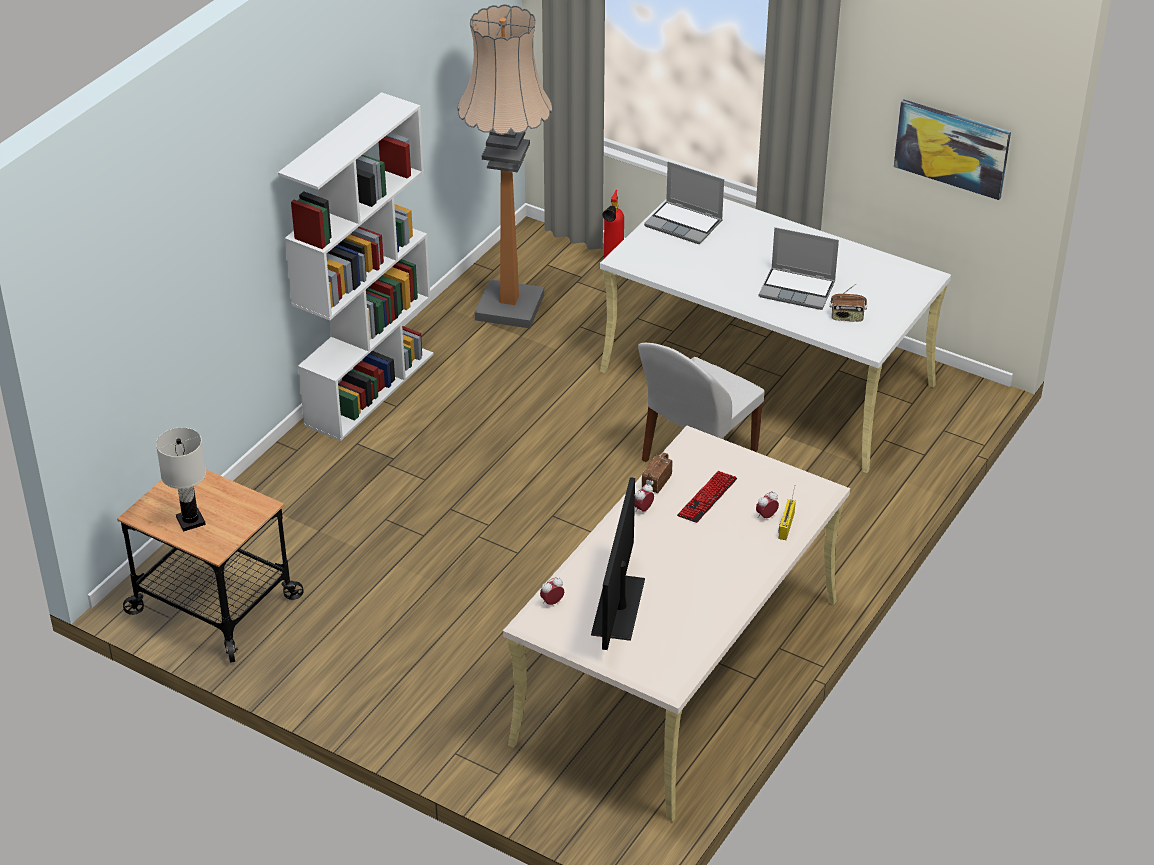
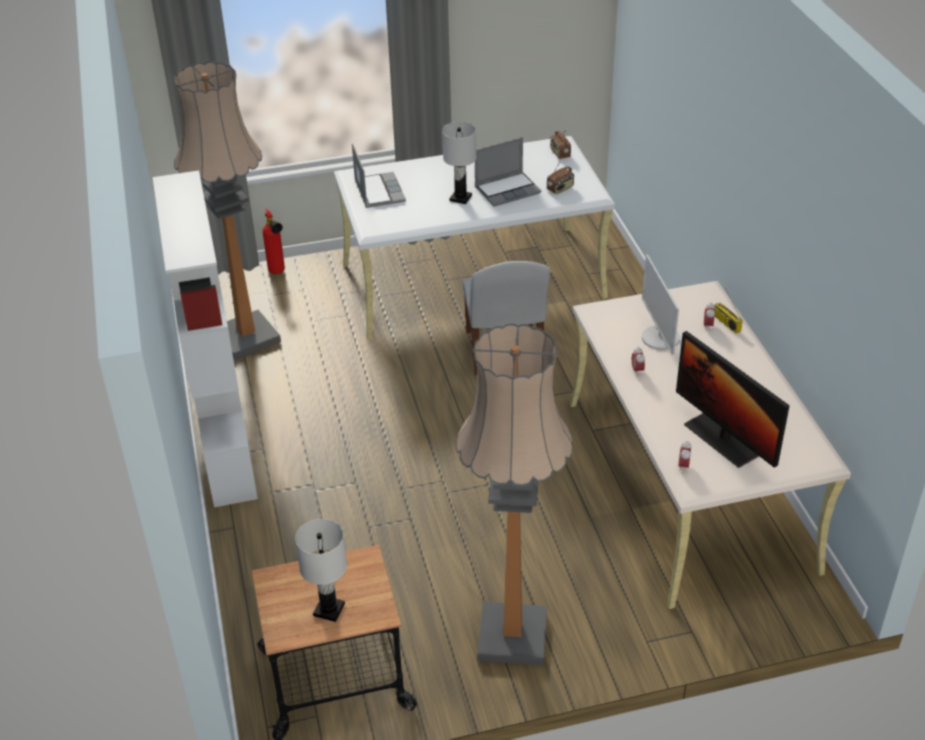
camera: 45 degrees left, 0 degrees up
(367, 671) = (512, 636): none -> floor lamp
(656, 482) = (617, 349): radio -> radio (559, 153)
(685, 224) = (378, 191): laptop -> laptop turned 90 degrees counterclockwise
(707, 498) = (660, 338): keyboard -> monitor
(744, 272) = (461, 198): none -> white table lamp
(952, 148) = (543, 40): picture -> none

